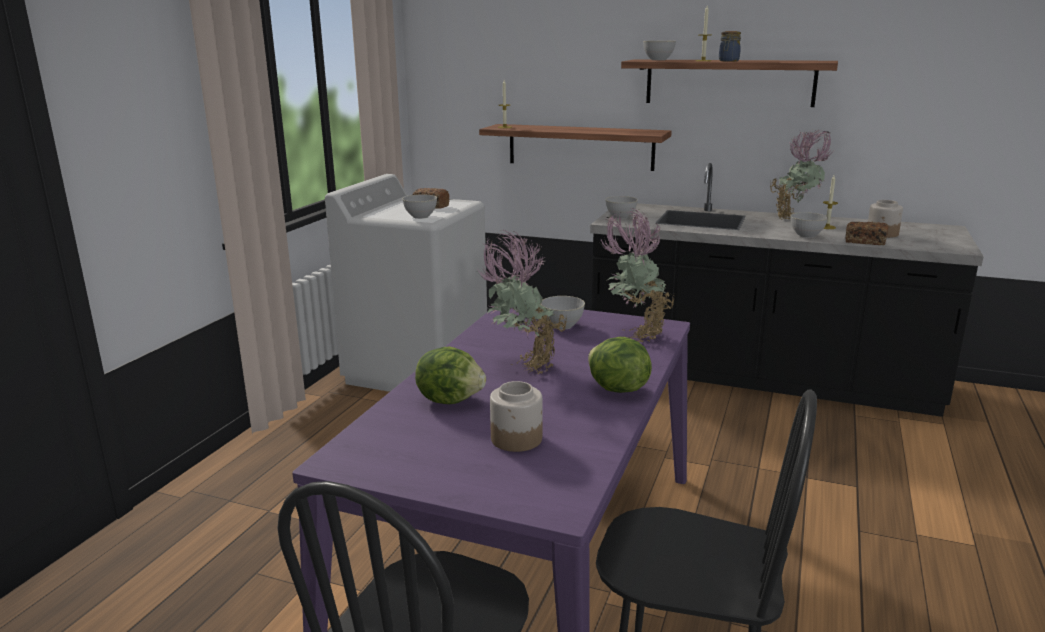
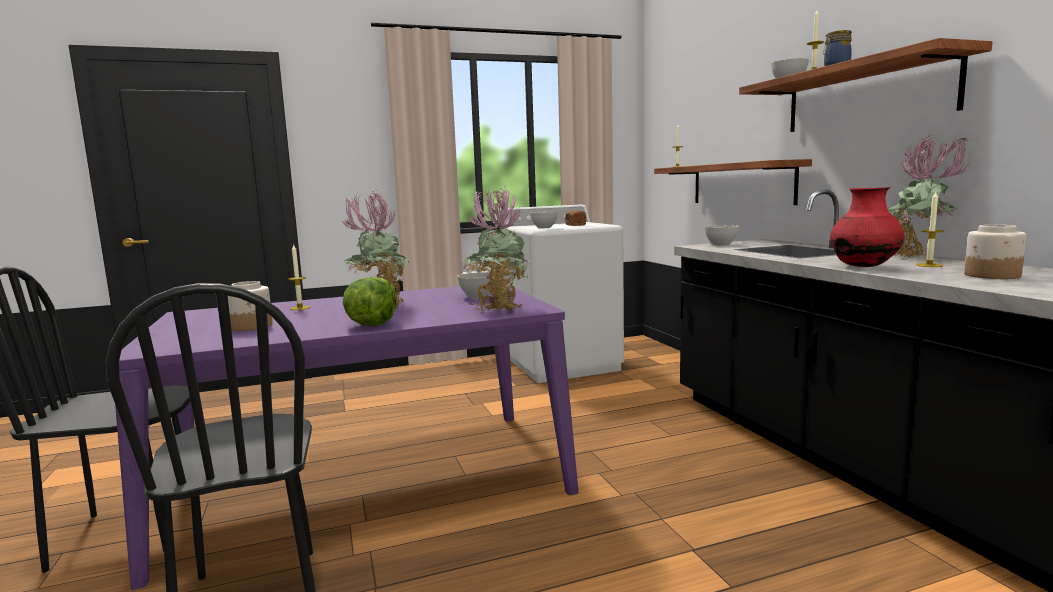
camera: 50 degrees right, 10 degrees down
(450, 399) = (300, 308): lettuce -> candle
(806, 235) = (864, 267): grey bowl -> red vase
(865, 242) = (924, 277): bread -> none

